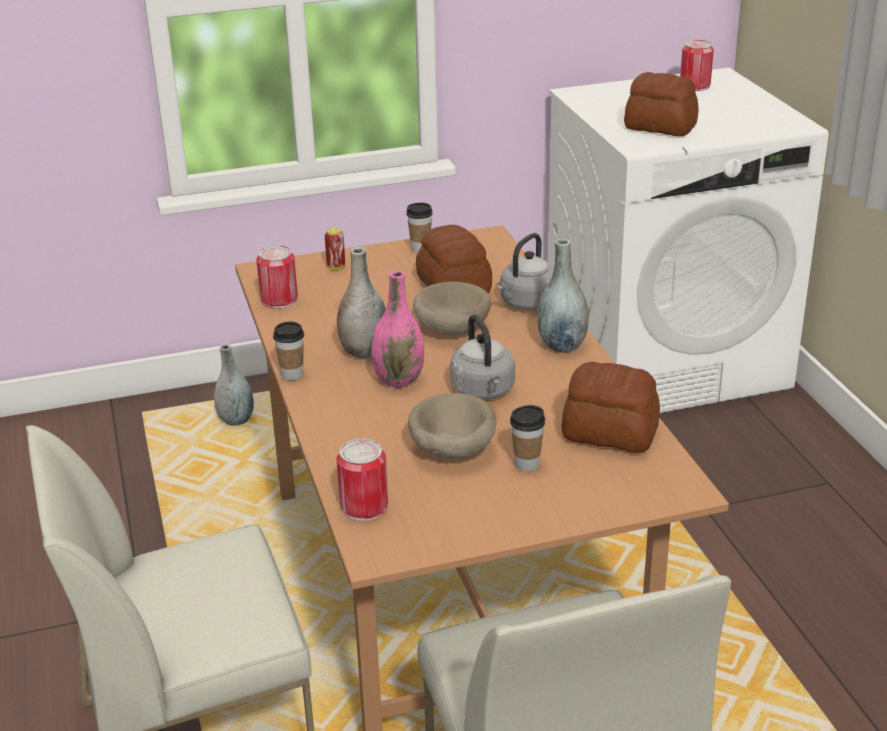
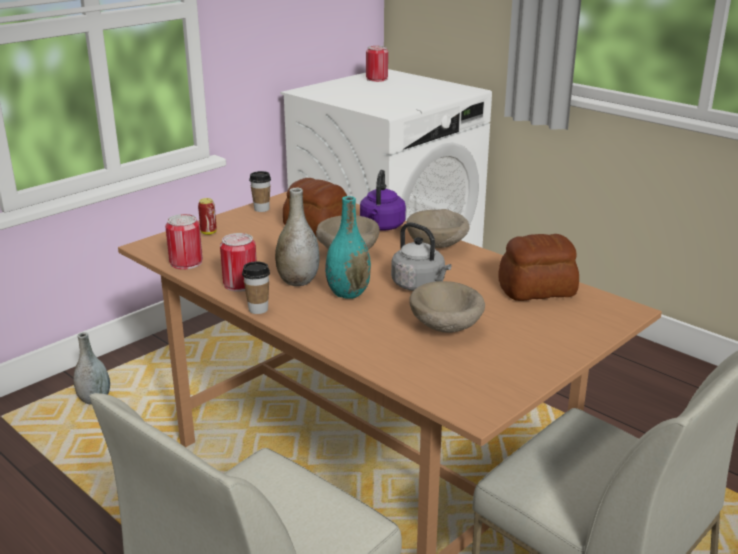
camera: 30 degrees left, 5 degrees down
(364, 507) = (427, 383): can -> can (240, 284)
(399, 380) = (348, 293): pink vase -> turquoise vase
(526, 303) = (382, 227): grey kettle -> purple kettle
(527, 464) = (508, 322): cup -> none
(562, 345) = (438, 246): grey vase -> beige bowl
(660, 127) = (386, 101): bread -> none

